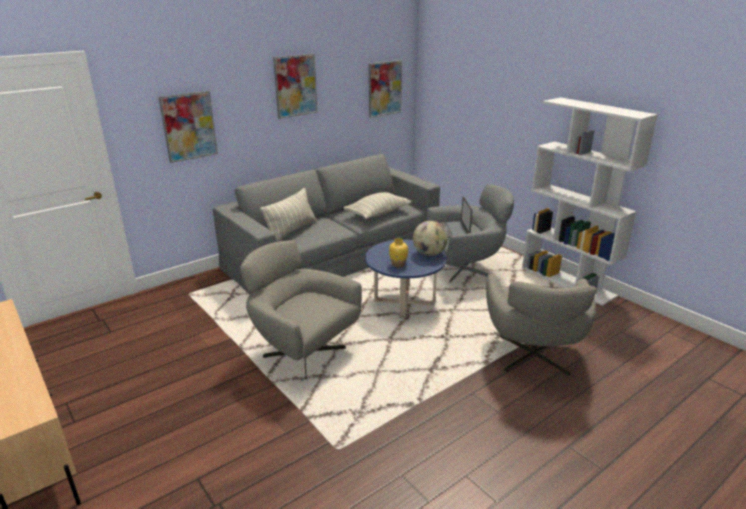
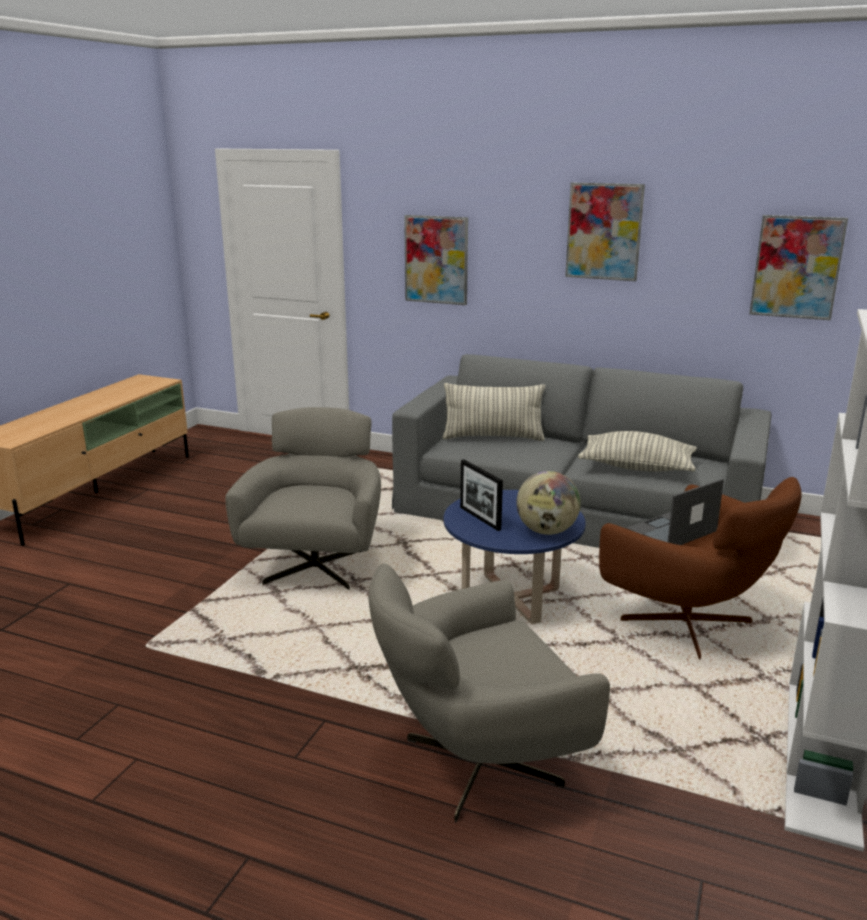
camera: 60 degrees right, 5 degrees down
(398, 264) = (480, 518): yellow vase -> picture frame
(465, 270) = (690, 625): grey armchair -> brown armchair

